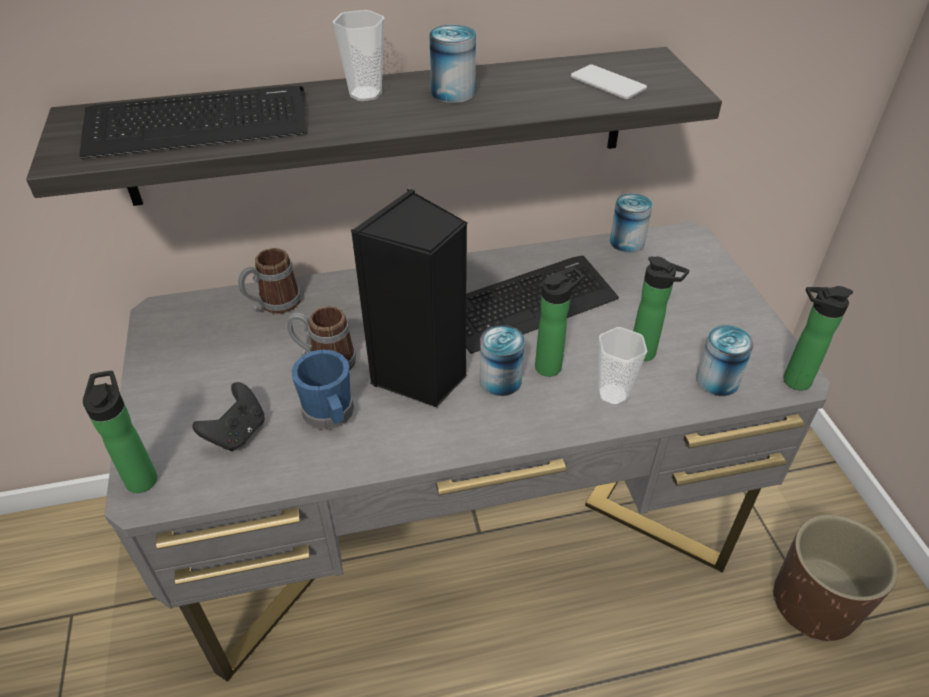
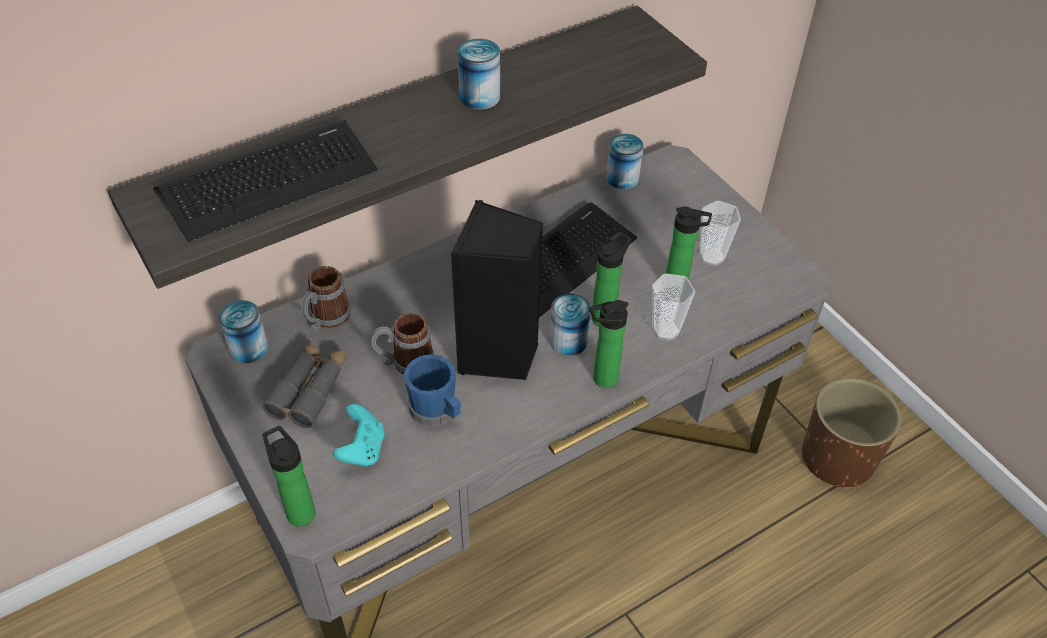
camera: 20 degrees left, 5 degrees up
(221, 363) = (309, 389): none -> grey binoculars
(237, 433) = (362, 449): black game controller -> turquoise game controller
(365, 94) = (402, 114): cup -> cup (712, 257)
(608, 83) = (607, 60): phone -> none
(717, 380) = (743, 296): can -> can (248, 348)
(792, 381) = (801, 281): bottle -> bottle (601, 379)

